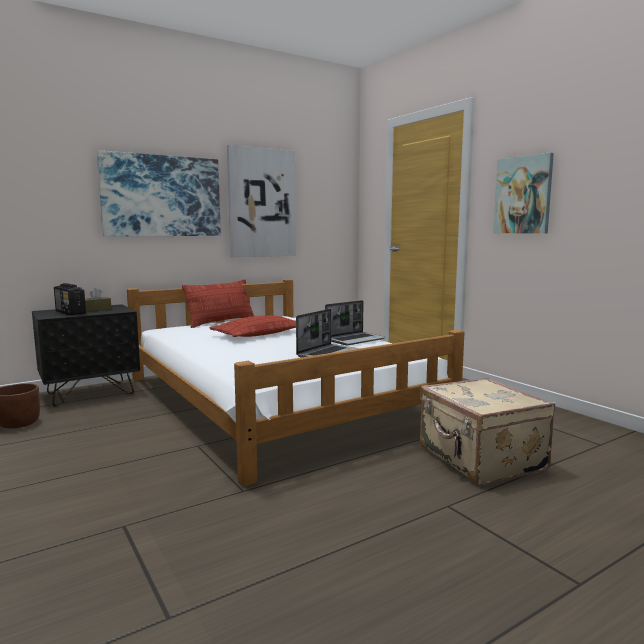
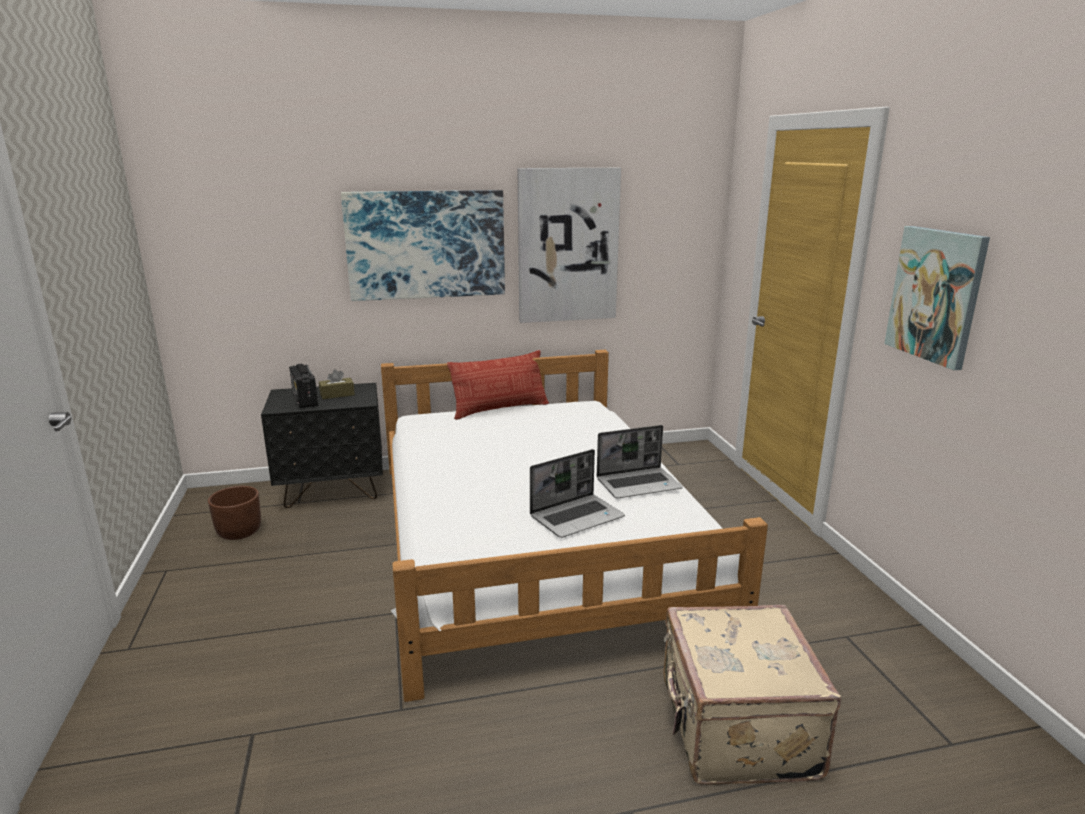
camera: 20 degrees right, 10 degrees up
(259, 334) = (524, 449): pillow -> none

